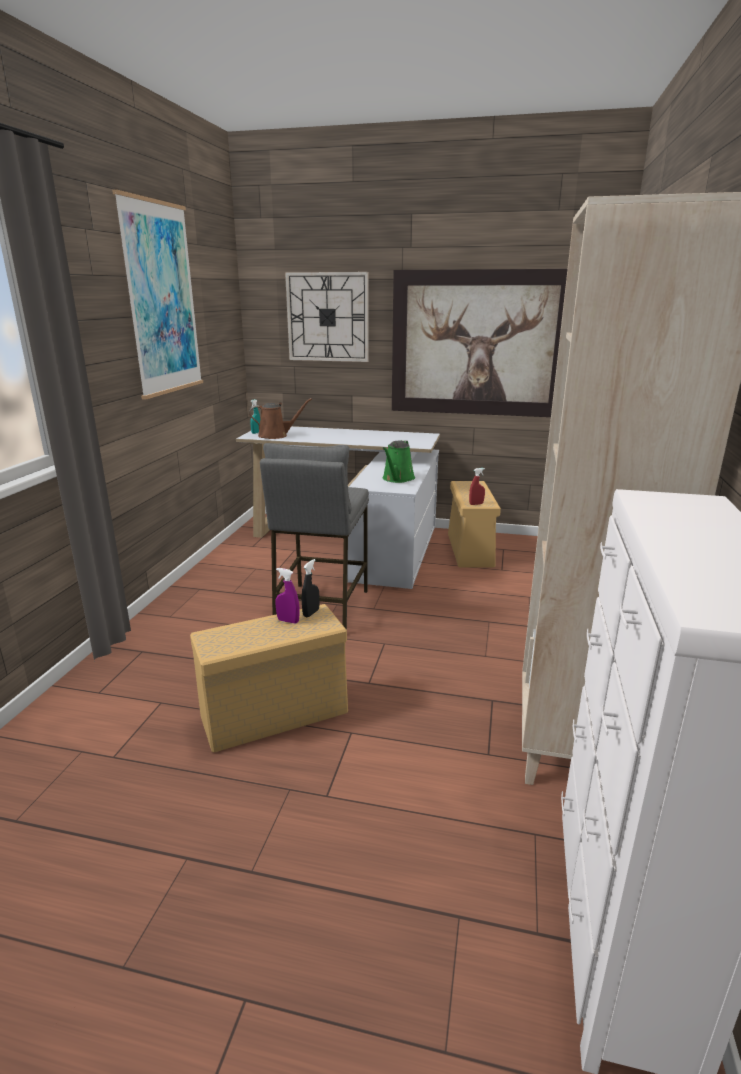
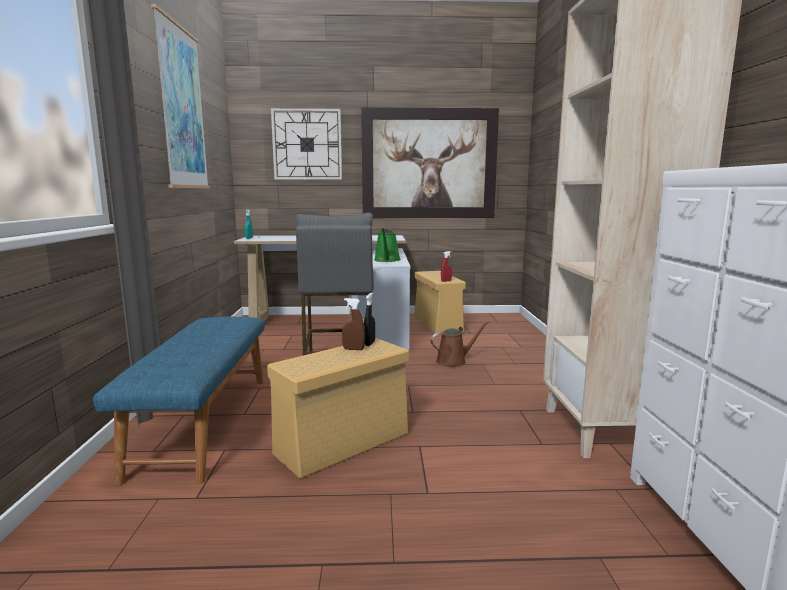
camera: 15 degrees left, 10 degrees down
(155, 663) = (203, 422): none -> blue bench
(276, 435) = (268, 239): brown watering can -> brown watering can (454, 361)
(288, 621) = (353, 349): purple spray bottle -> brown spray bottle

